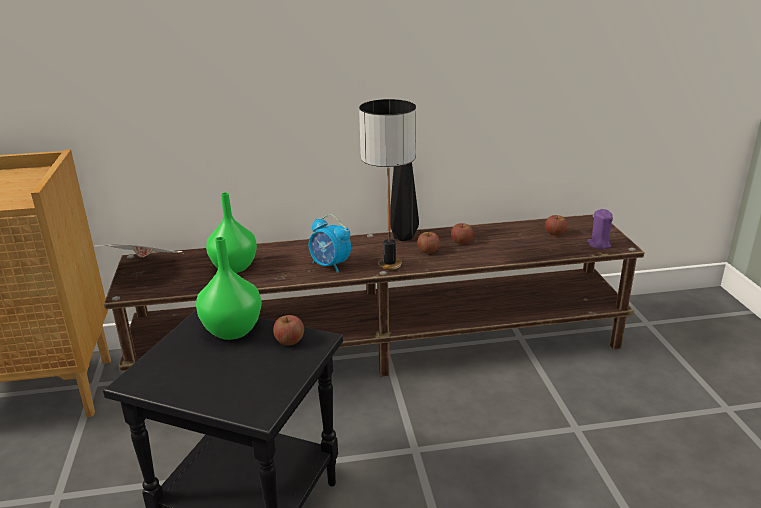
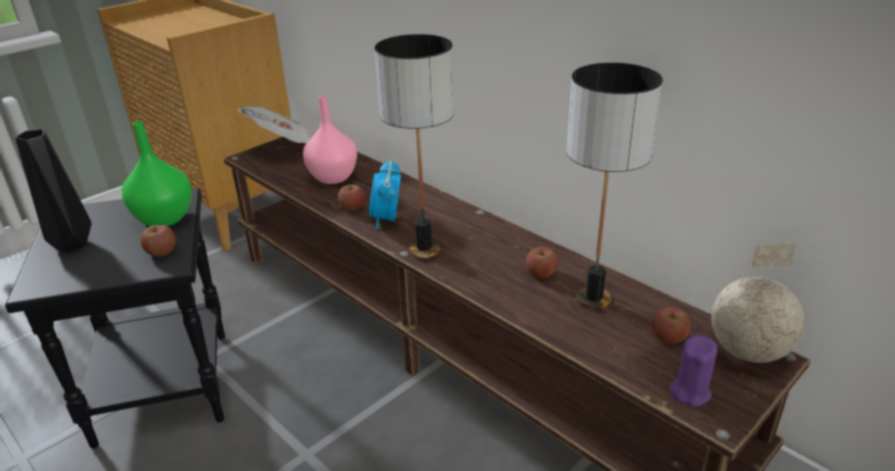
camera: 55 degrees right, 5 degrees up
(233, 267) = (332, 177): green vase -> pink vase
(403, 236) = (503, 232): black vase -> black vase (74, 244)
(428, 251) = (488, 260): apple -> apple (352, 207)
(503, 238) = (592, 299): none -> table lamp
(585, 221) = (749, 352): none -> globe

